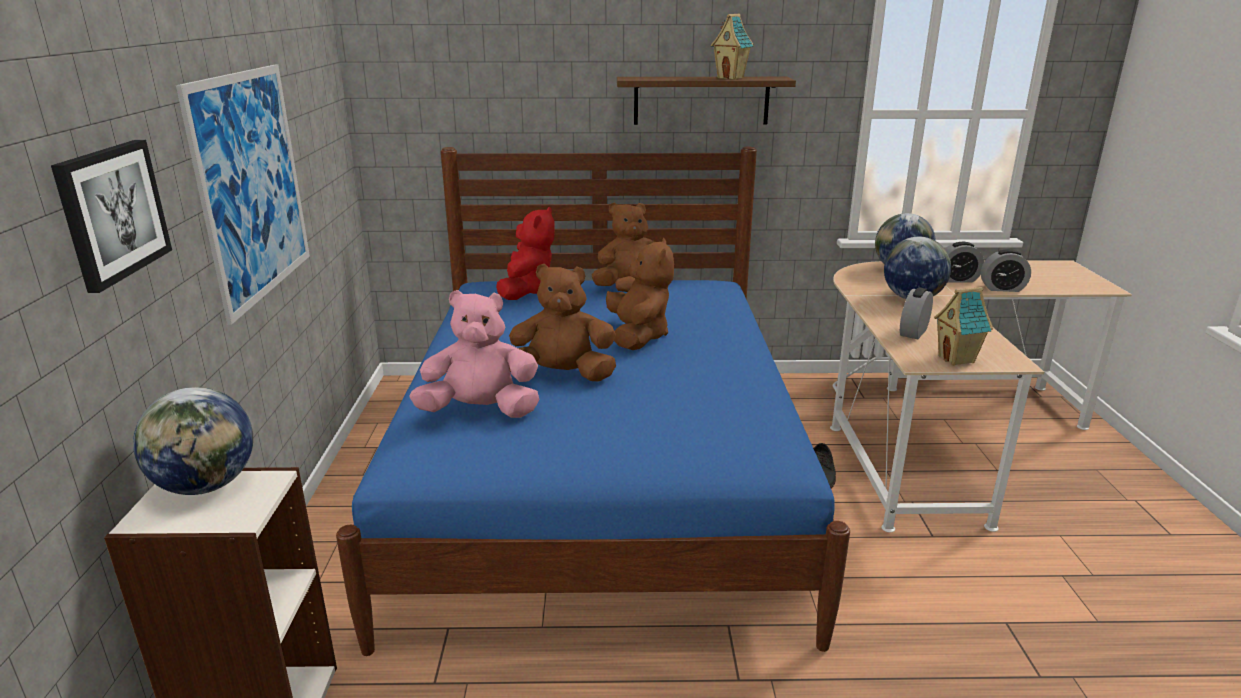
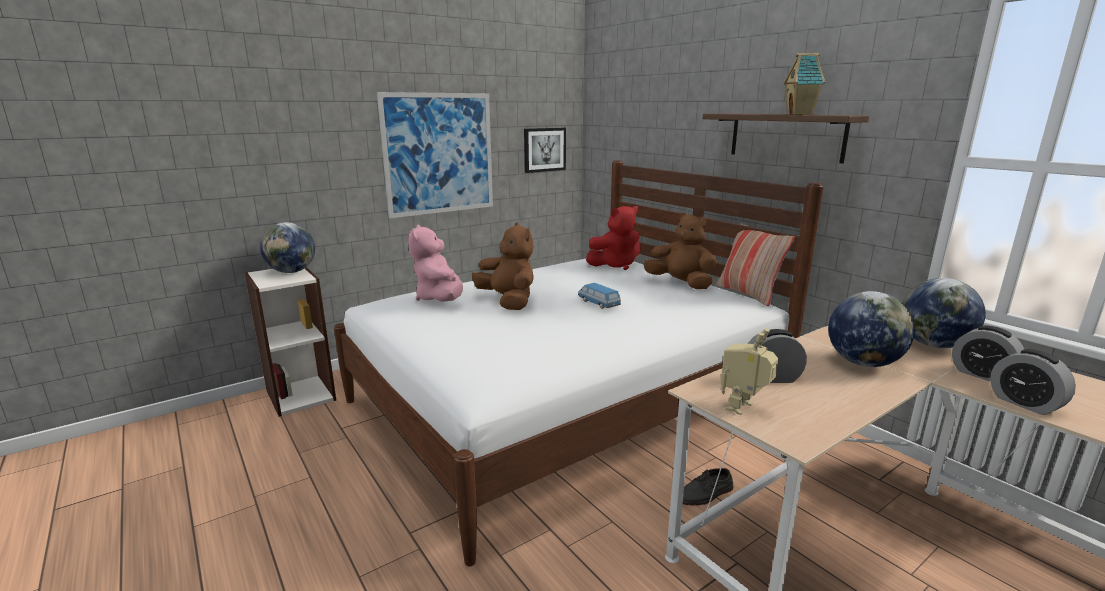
camera: 55 degrees right, 5 degrees down
(112, 212) = (303, 140): picture -> picture (544, 149)
(481, 411) = (440, 299): pink plush toy -> pink plush toy turned 150 degrees counterclockwise
(599, 480) = (565, 404): blue bed -> white bed
(638, 336) = (598, 303): brown plush toy -> toy car
(694, 277) = (749, 294): none -> pillow
(957, 359) = (744, 408): toy house -> toy robot

